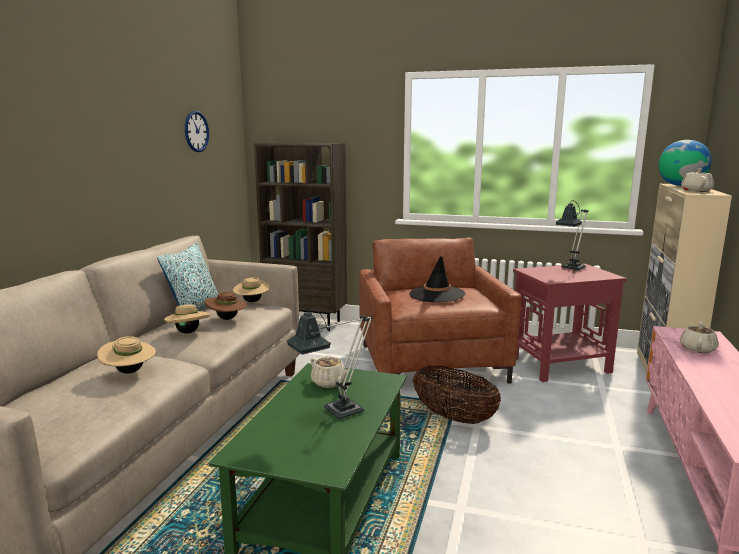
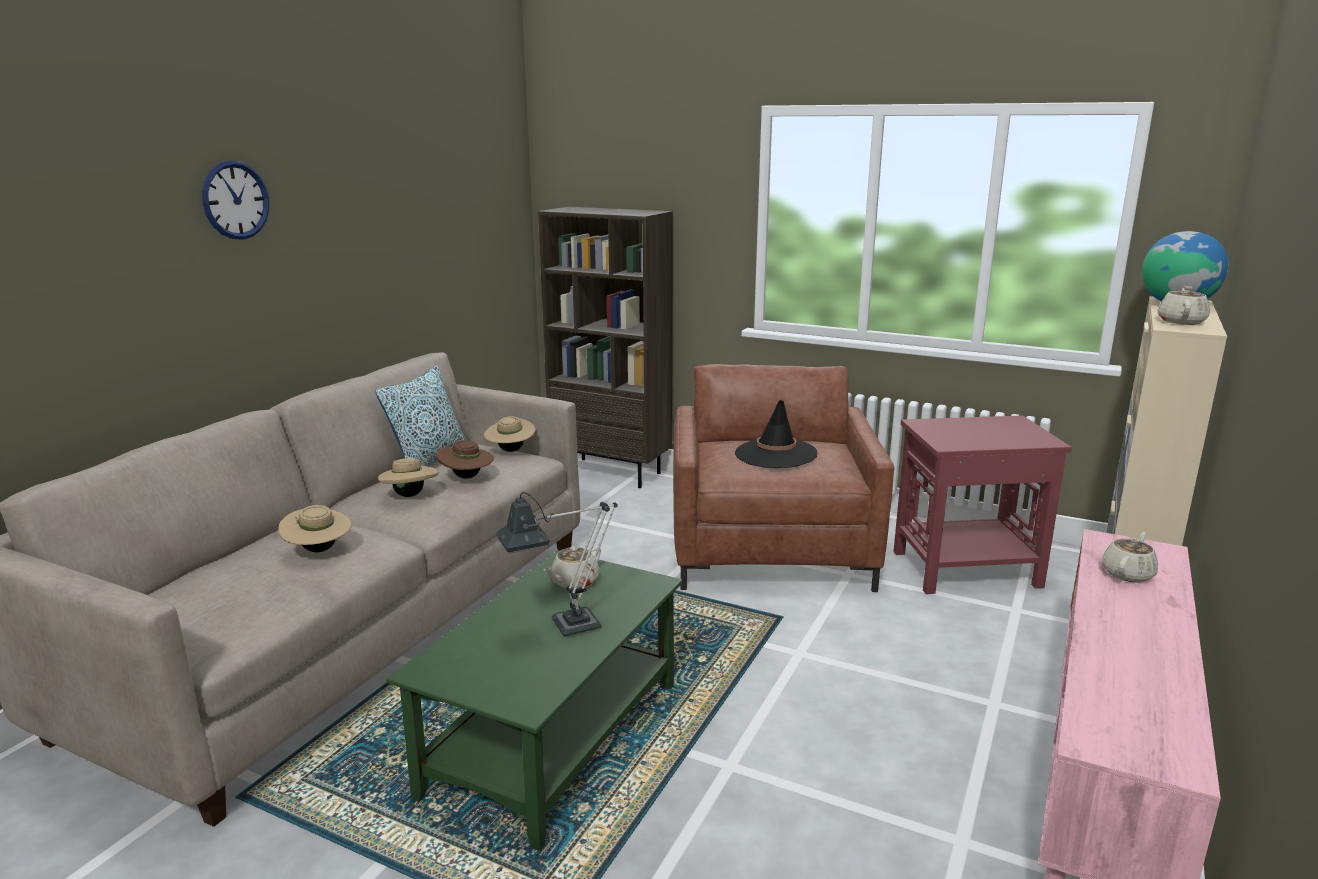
camera: 10 degrees right, 5 degrees up
(196, 131) = (452, 197): wall clock -> wall clock (235, 200)
(329, 383) = (574, 582): beige teapot -> beige teapot turned 75 degrees clockwise
(454, 418) = (771, 637): basket -> none
(571, 269) = (992, 425): table lamp -> none

